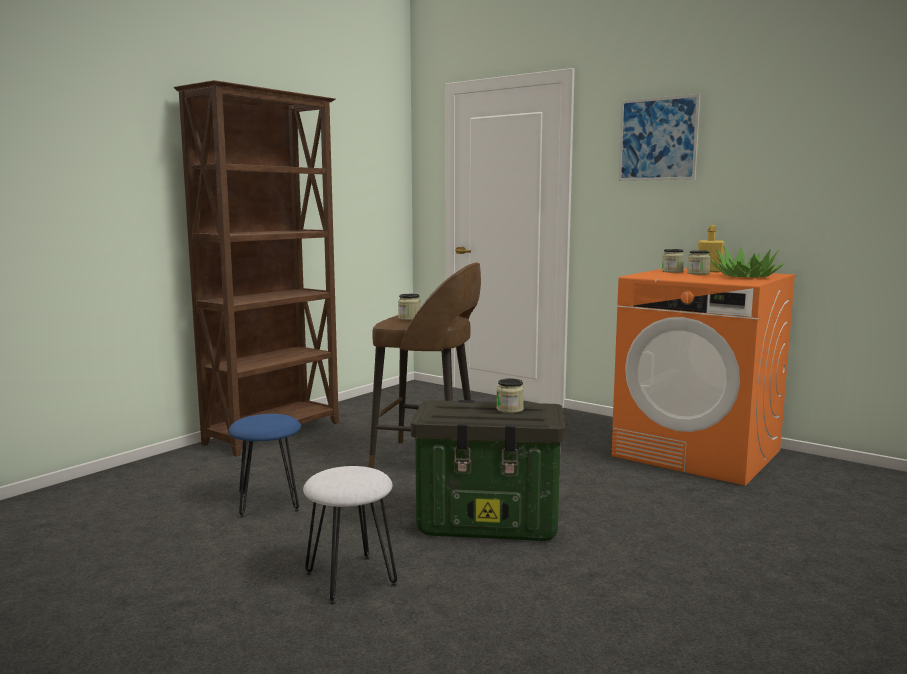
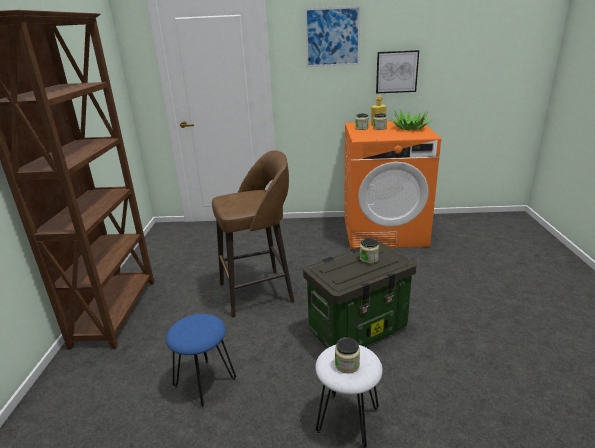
camera: 35 degrees left, 15 degrees up
(409, 318) = (241, 203): jar -> jar (347, 365)
(756, 192) = (396, 72): none -> picture

